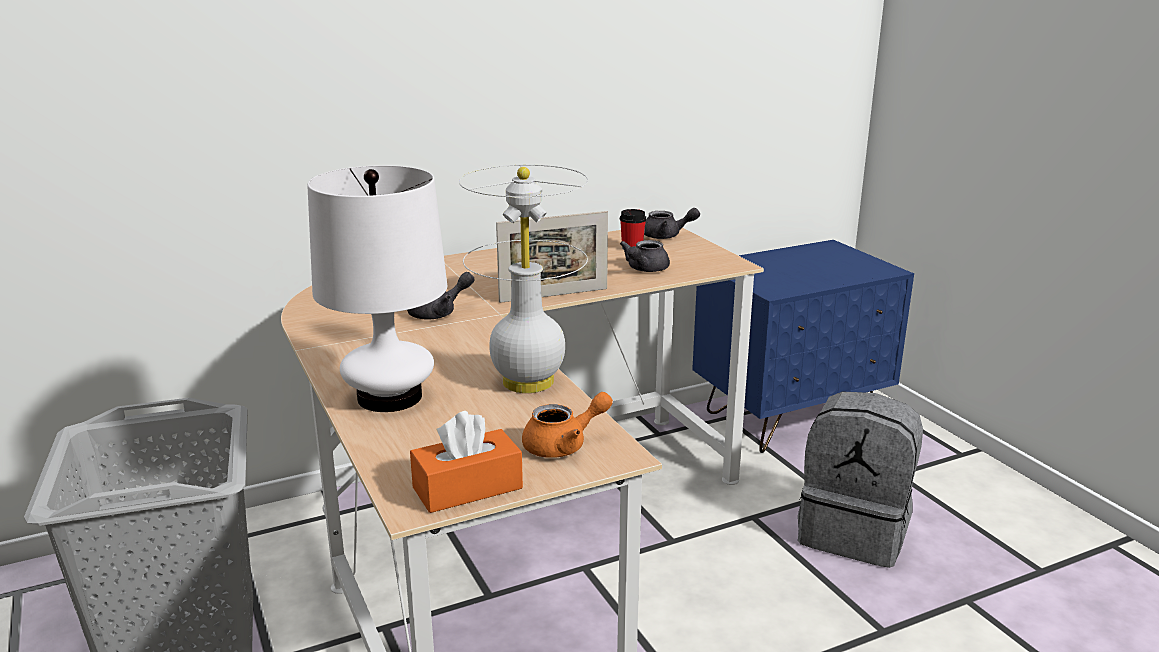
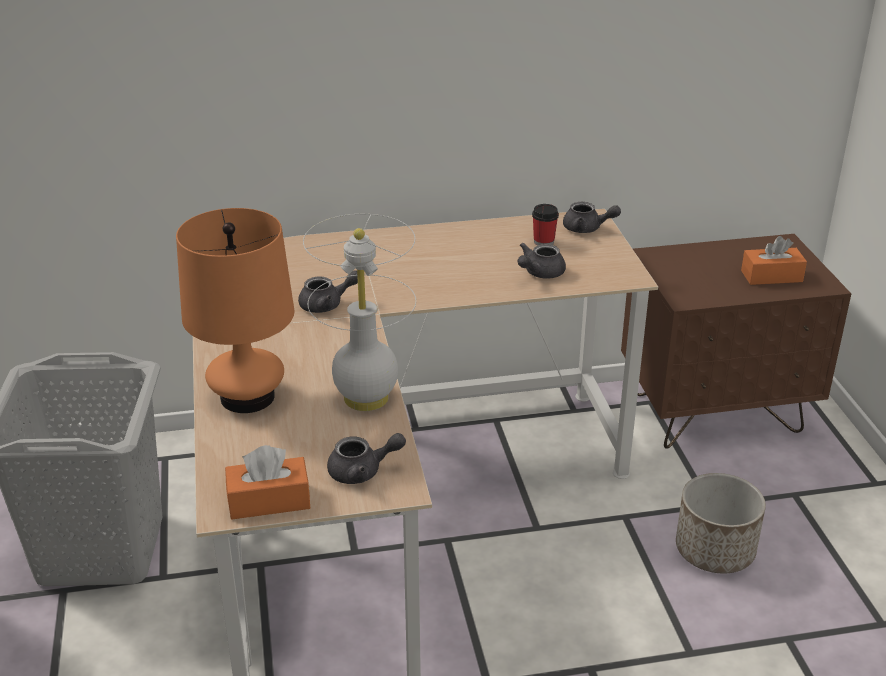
camera: 15 degrees right, 10 degrees up
(389, 397) = (247, 397): white table lamp -> orange table lamp
(553, 295) = (438, 296): picture frame -> none
(564, 445) = (362, 471): orange teapot -> grey teapot
(790, 418) = (715, 413): blue nightstand -> brown nightstand
(837, 268) = (771, 276): none -> orange tissue box
(854, 532) = (715, 550): grey backpack -> planter

